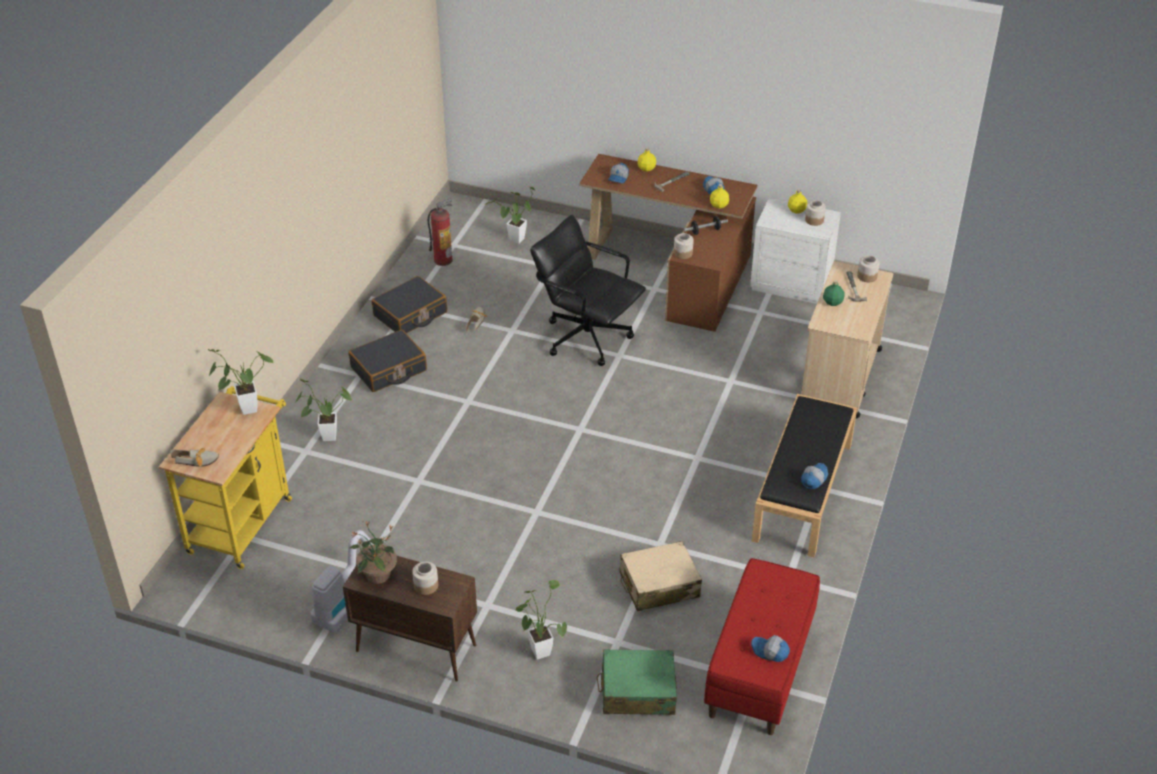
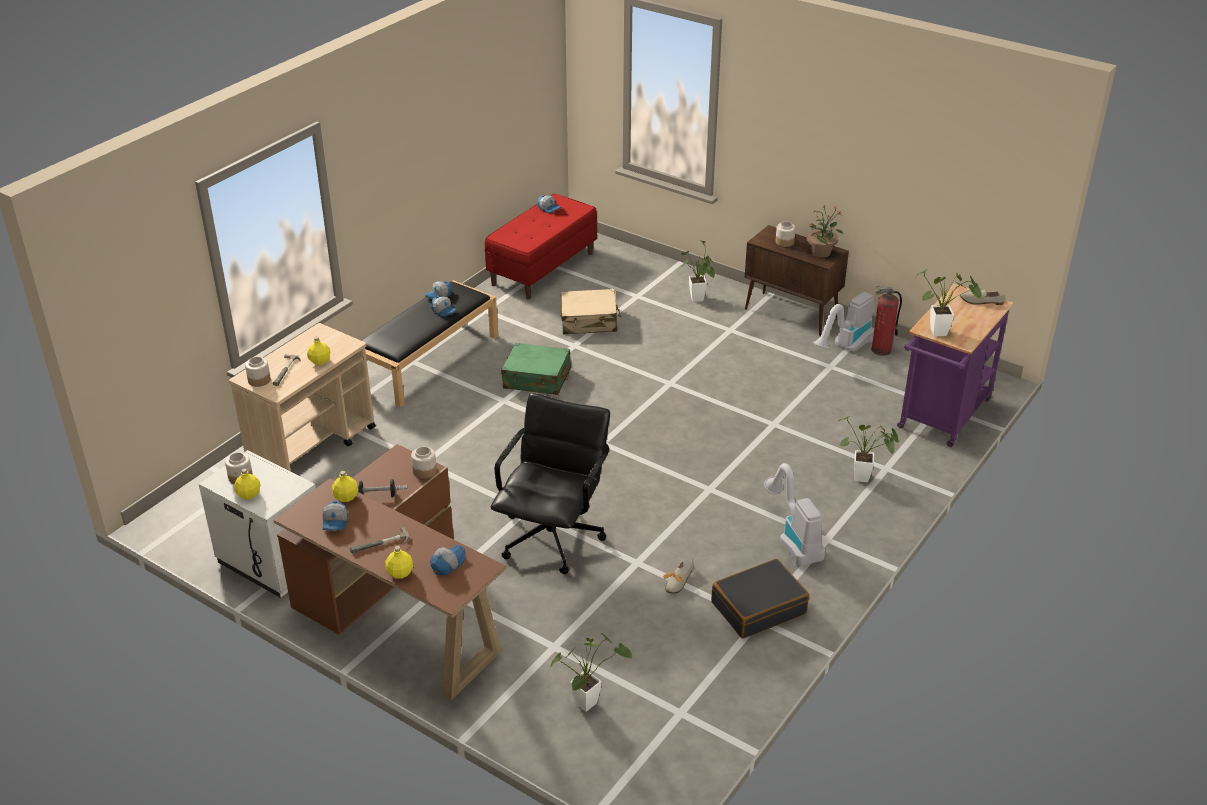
camera: 165 degrees left, 5 degrees down
(243, 520) = (941, 418): yellow cart -> purple cart
(388, 369) = (792, 539): black suitcase -> vacuum cleaner
(443, 260) = (700, 688): fire extinguisher -> fire extinguisher (881, 350)
(587, 337) = (553, 538): black office chair -> black office chair turned 120 degrees counterclockwise
(637, 691) = (635, 271): green suitcase -> green suitcase (537, 379)
(793, 458) = (444, 311): none -> cap
(832, 302) = (319, 361): green bottle -> yellow bottle

